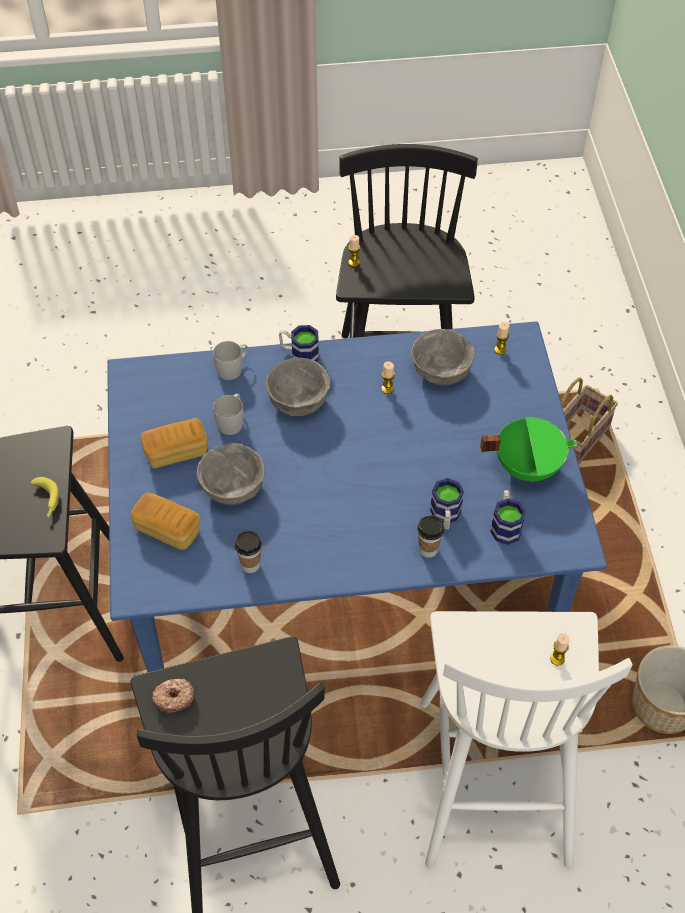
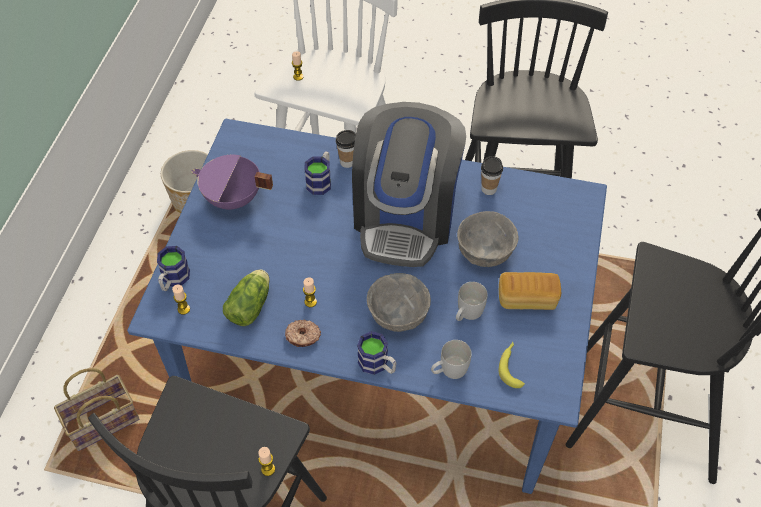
camera: 160 degrees left, 0 degrees up
(46, 500) = (652, 287): banana -> banana (511, 366)
(167, 530) = (549, 233): bread -> none
(174, 697) = (568, 122): donut -> donut (303, 336)
(332, 503) = (405, 216): none -> coffee machine
(441, 371) = (251, 304): grey bowl -> lettuce
(505, 525) = (279, 162): mug -> mug (173, 280)
(527, 466) = (233, 199): green cooking pot -> purple cooking pot

